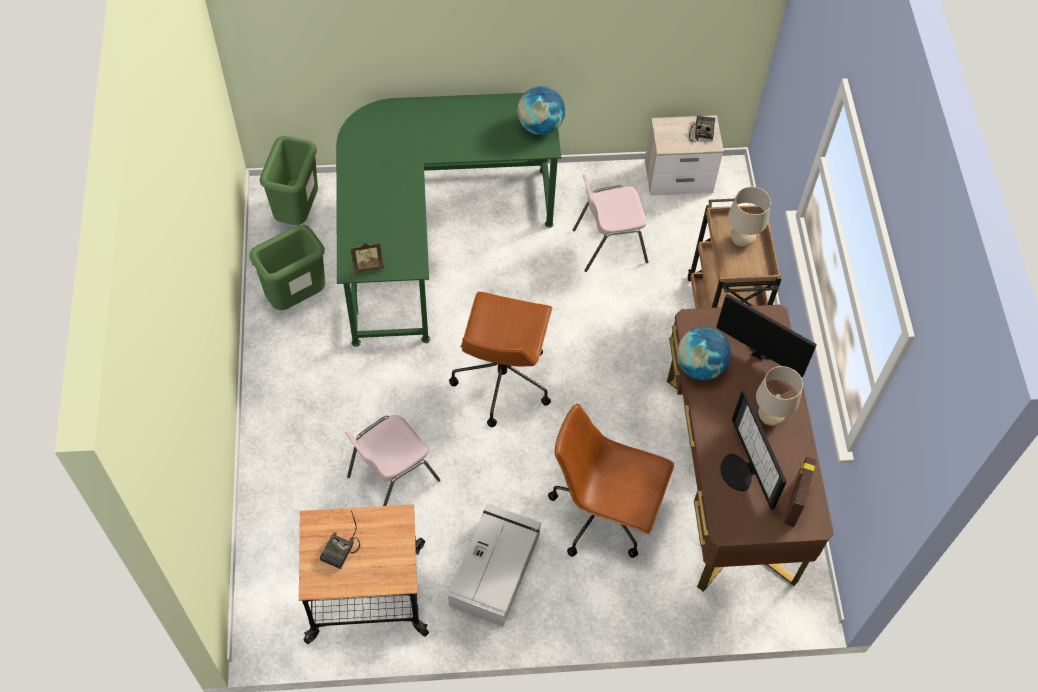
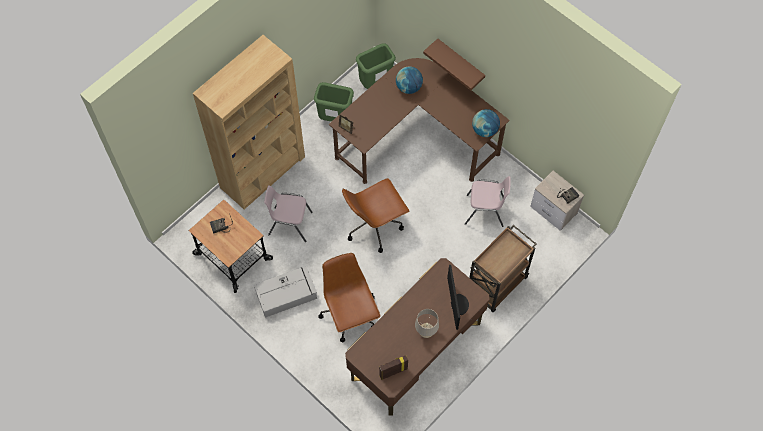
camera: 50 degrees right, 5 degrees up
(277, 447) = (263, 172): none -> brown bookcase
(429, 236) = (416, 140): green desk -> brown desk
(434, 60) = (460, 62): none -> brown shelf
(608, 245) = (485, 211): pink chair -> pink chair turned 150 degrees clockwise
(700, 366) = (424, 287): globe -> globe (409, 87)
(741, 240) = (506, 254): beige table lamp -> none
(741, 472) = (388, 340): monitor -> none

